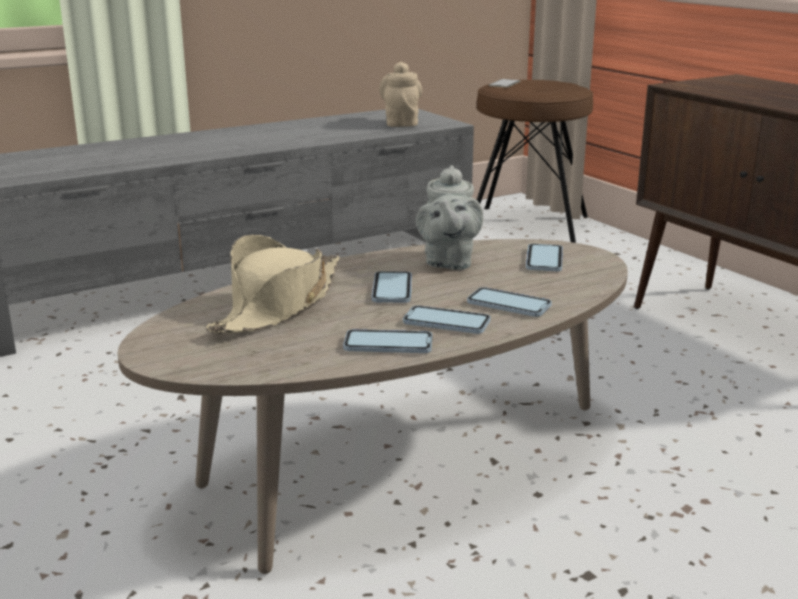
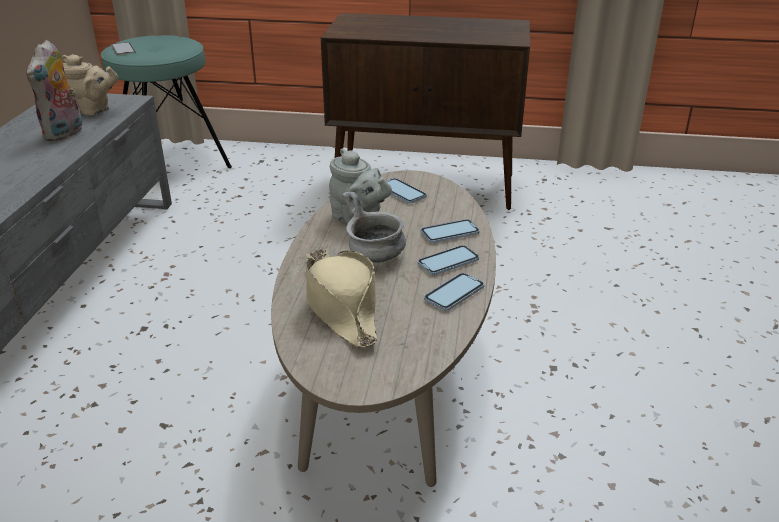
camera: 50 degrees left, 10 degrees up
(347, 130) = (65, 134): none -> plush toy
(392, 289) = (374, 256): phone -> grey bowl
(401, 123) = (92, 111): beige teapot -> beige teapot turned 150 degrees clockwise
(528, 227) = (171, 162): brown stool -> turquoise stool

